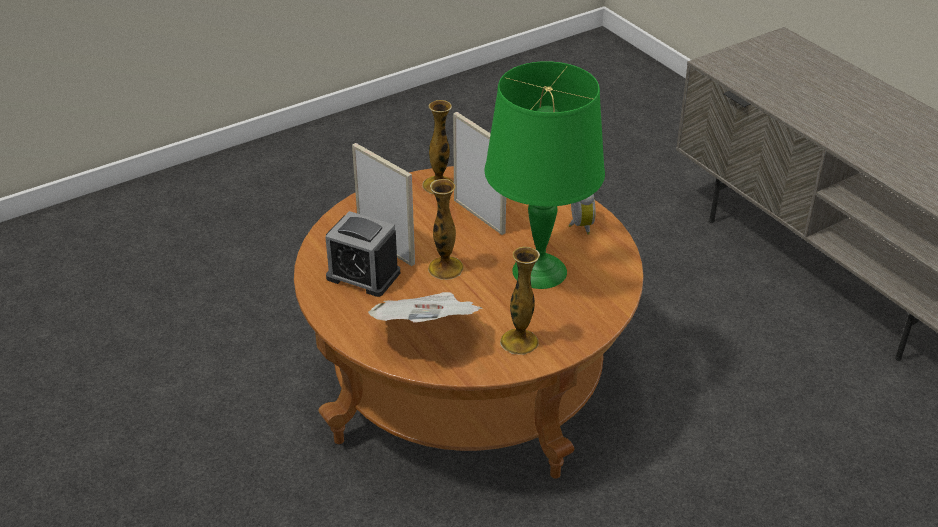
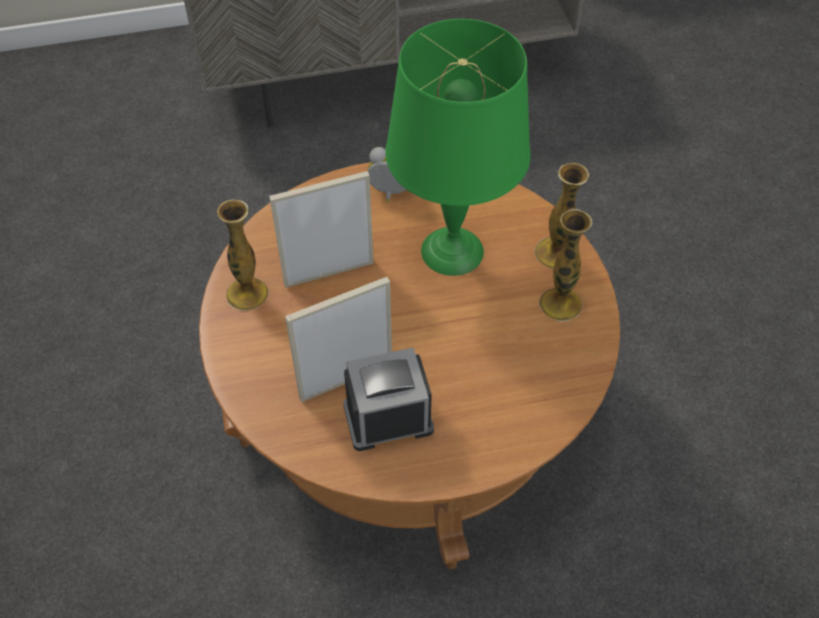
camera: 70 degrees left, 15 degrees up
(363, 275) = (388, 418): alarm clock -> alarm clock turned 150 degrees counterclockwise
(427, 330) = (512, 381): newspaper -> none
(445, 268) = (410, 332): vase -> vase (555, 253)

